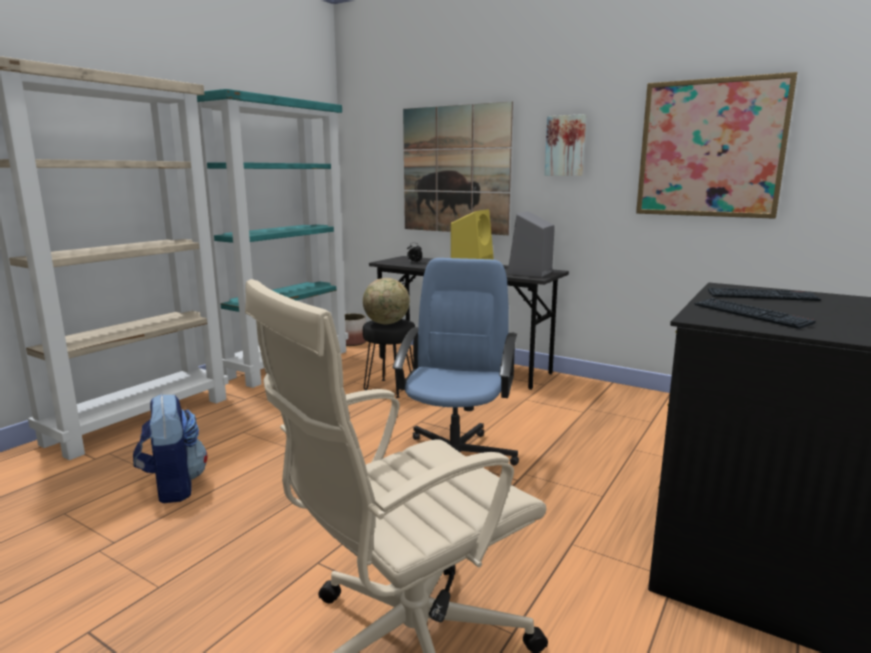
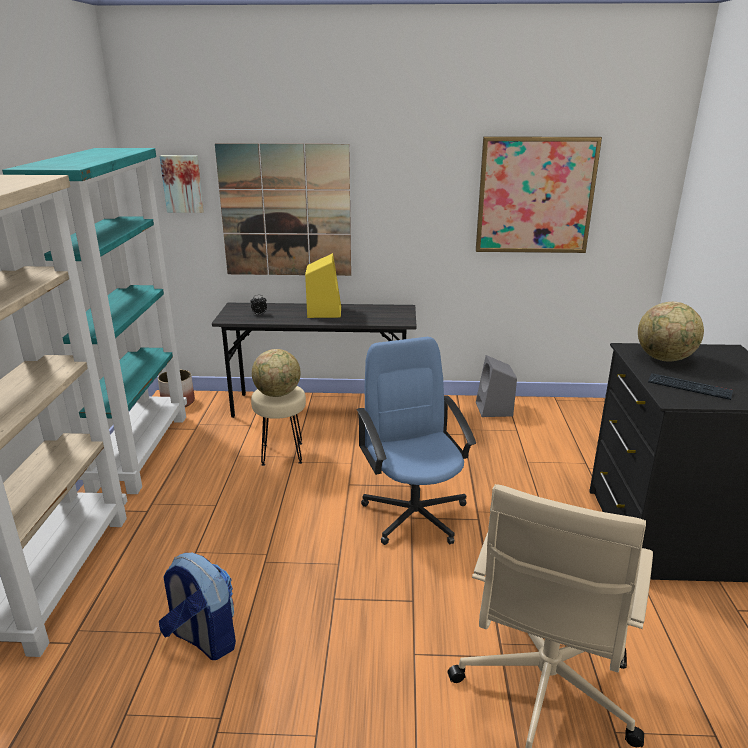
camera: 30 degrees left, 10 degrees up
(389, 388) = (281, 454): black stool -> beige stool
(530, 273) = (390, 315): grey speaker -> grey speaker (494, 409)
(565, 146) = (406, 189): picture -> picture (182, 184)
(762, 296) = (664, 359): keyboard -> globe

